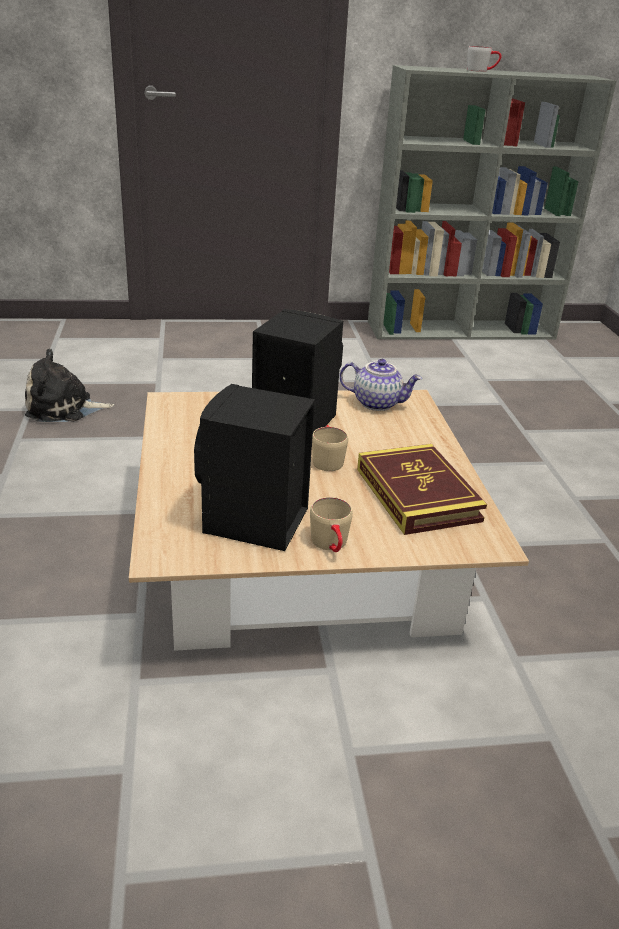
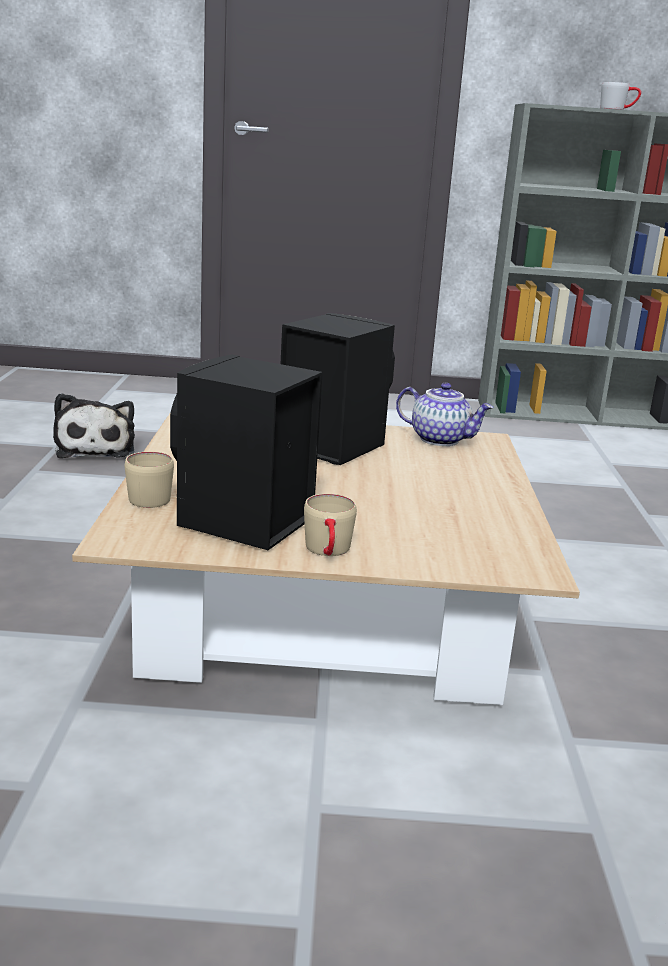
camera: 10 degrees right, 10 degrees down
(64, 408) = (95, 448): plush toy -> plush toy turned 105 degrees counterclockwise
(326, 459) = (356, 480): beige mug -> beige mug (152, 496)
(417, 494) = (456, 519): book -> none

